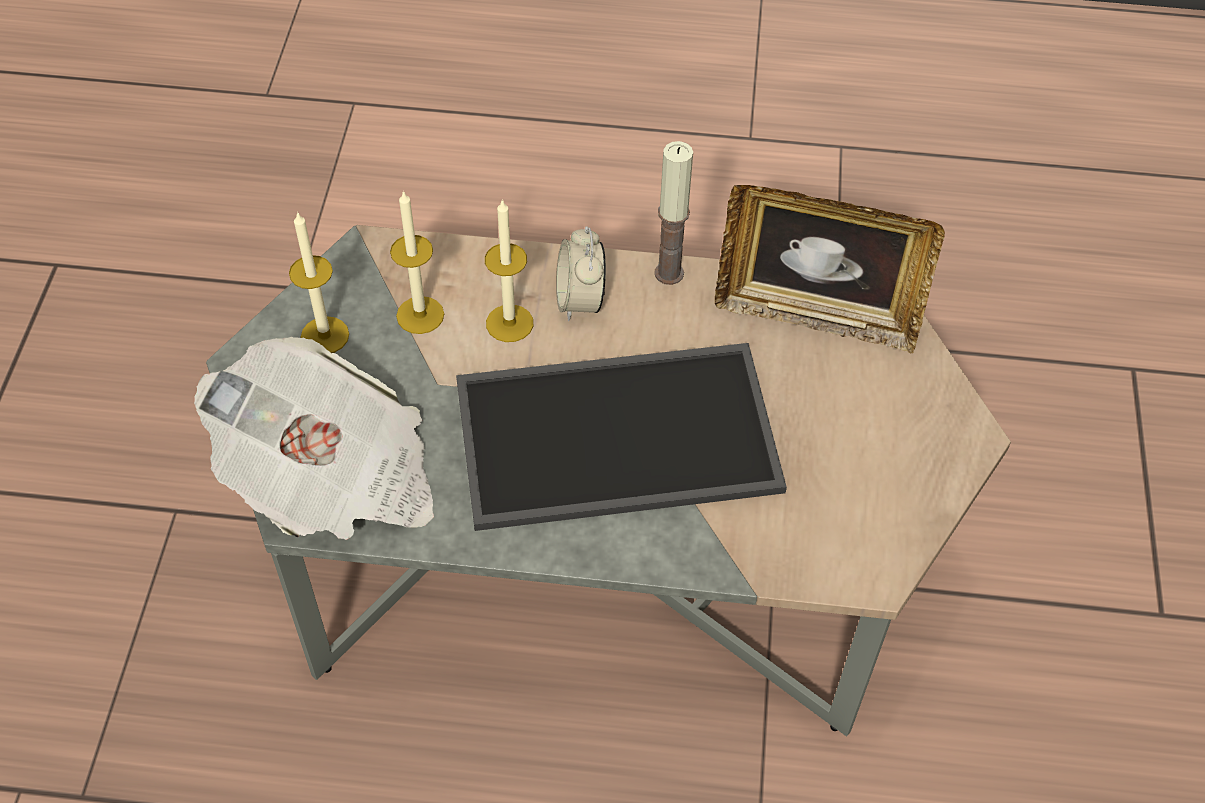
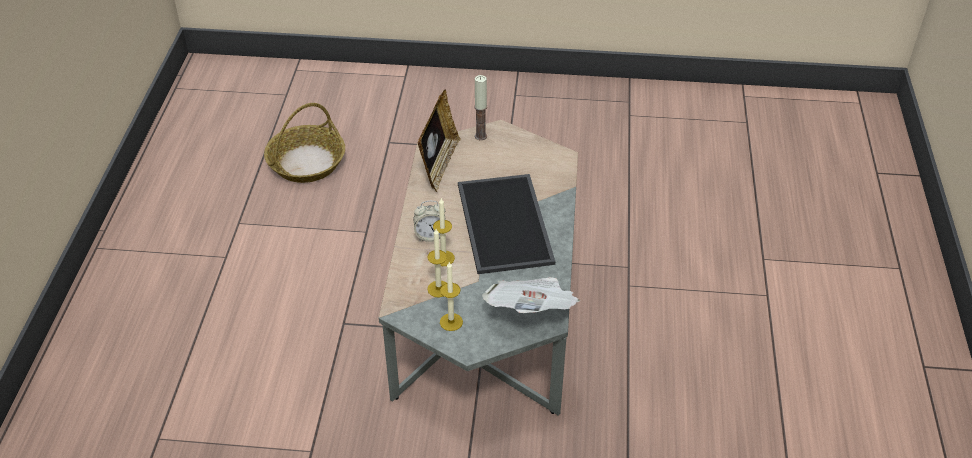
camera: 90 degrees left, 10 degrees down
(669, 273) = (414, 208): candle -> candle (480, 136)
(1034, 232) = (306, 162): none -> basket

